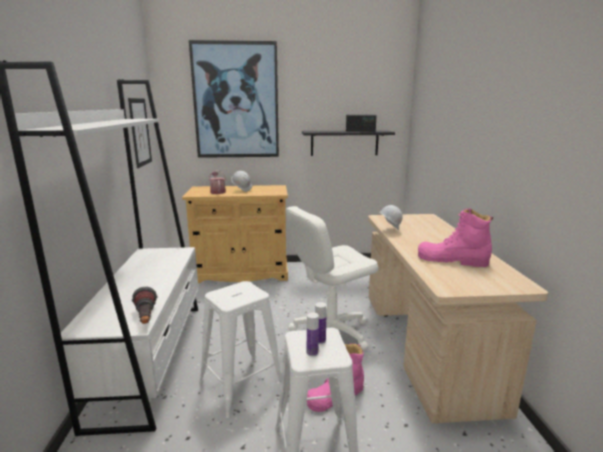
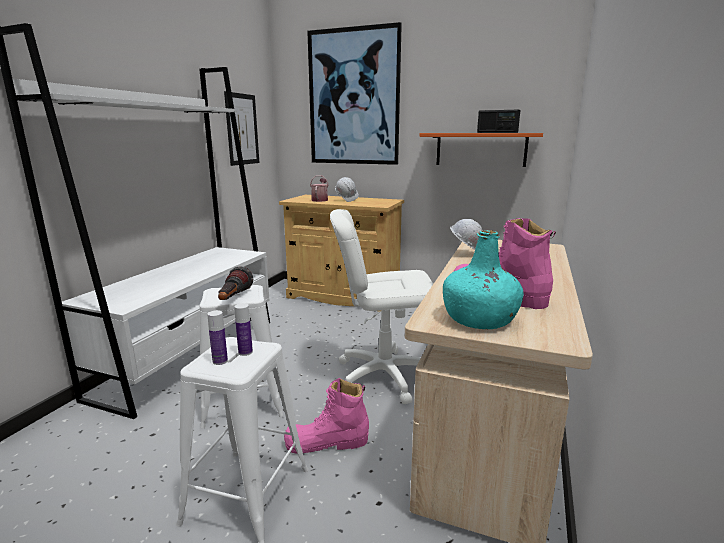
camera: 25 degrees right, 0 degrees up
(146, 318) = (139, 302): flashlight -> flashlight (233, 299)
(344, 143) = (480, 149): black shelf -> orange shelf
(468, 281) = (480, 319): none -> turquoise bottle

